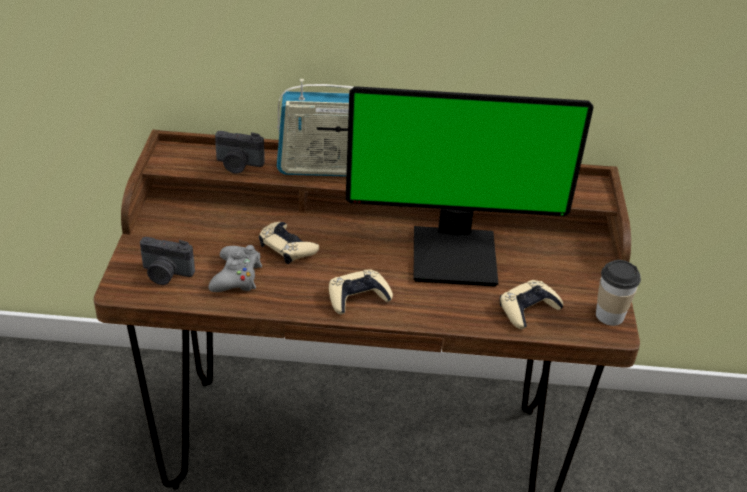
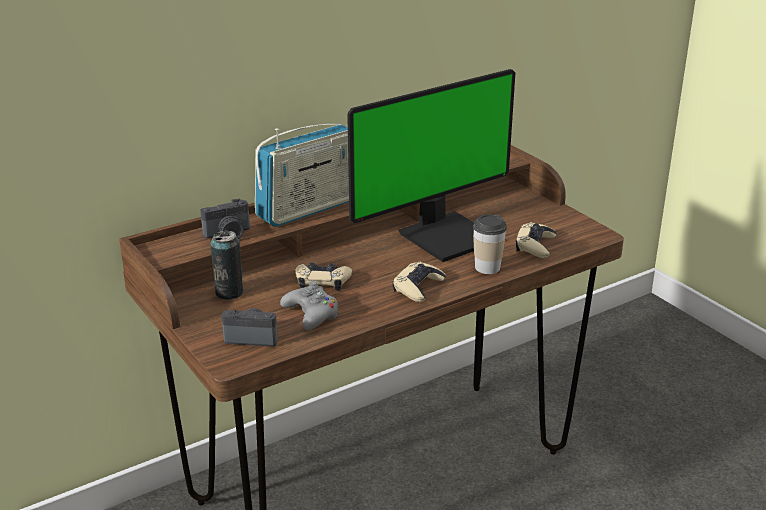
camera: 35 degrees left, 10 degrees down
(165, 274) = (252, 337): camera -> camera turned 150 degrees counterclockwise
(203, 220) = (229, 292): none -> can
(609, 315) = (585, 228): cup -> cup (487, 268)

